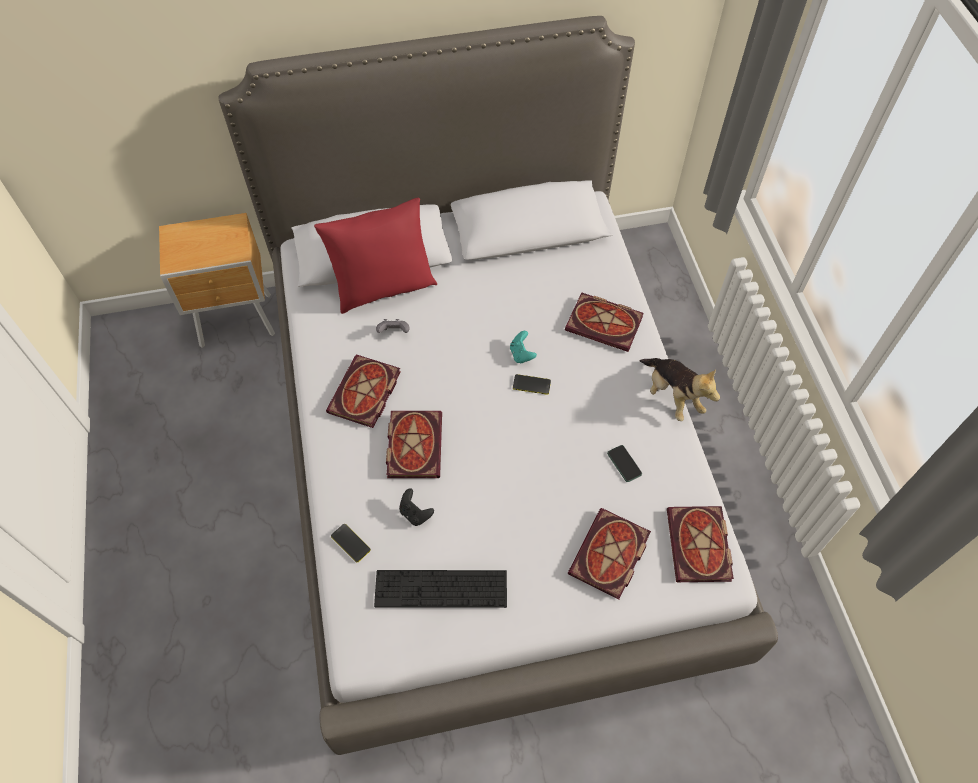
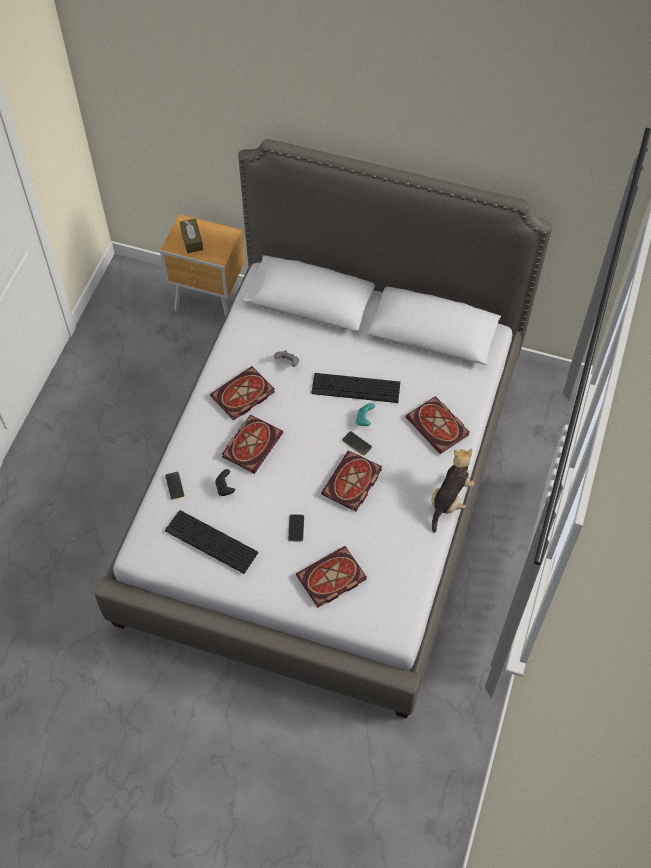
camera: 30 degrees right, 0 degrees up
(193, 248) = (192, 240): none -> brown tissue box
(383, 287) = (301, 327): red pillow -> none
(488, 324) = (356, 388): none -> keyboard
(624, 463) = (383, 527): phone -> phone (296, 528)
(672, 396) = (449, 499): plush toy -> plush toy turned 150 degrees counterclockwise
(700, 547) = (395, 605): book -> book (352, 484)

